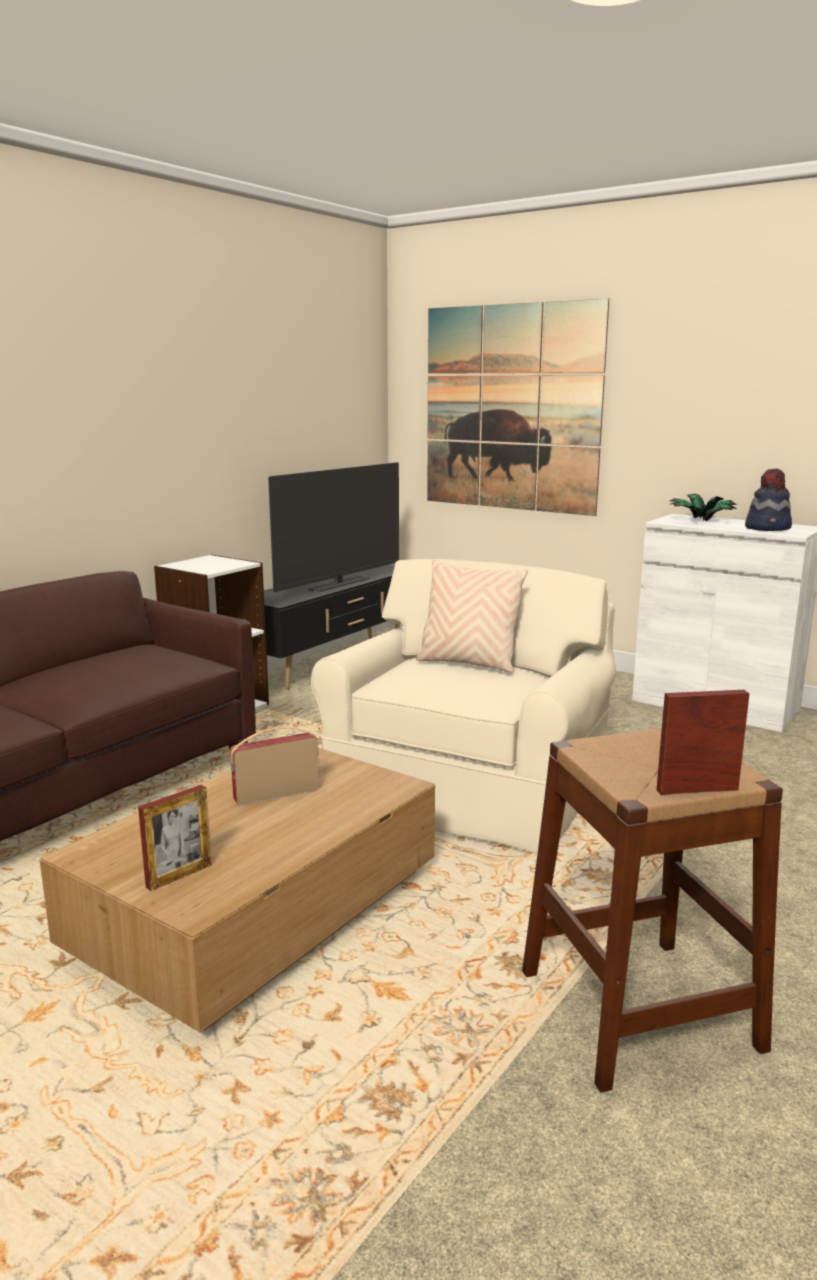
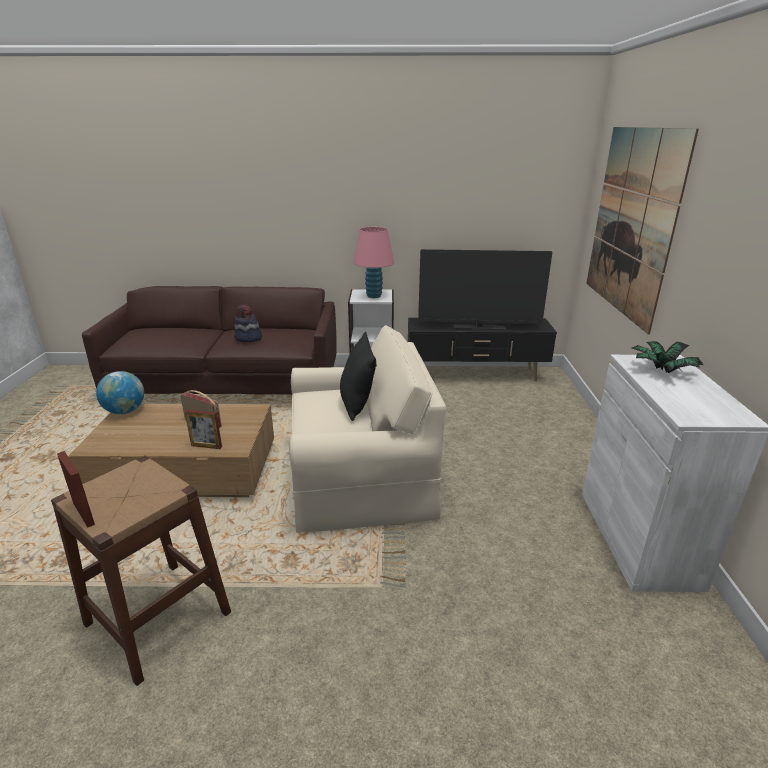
camera: 55 degrees right, 10 degrees up
(95, 854) = (125, 411): none -> globe
(179, 876) = (115, 433): picture frame -> picture frame (206, 446)
(215, 563) = (374, 296): none -> pink table lamp
(468, 664) = (357, 404): beige pillow -> black pillow
(768, 528) = (691, 402): hat -> hat (248, 338)

